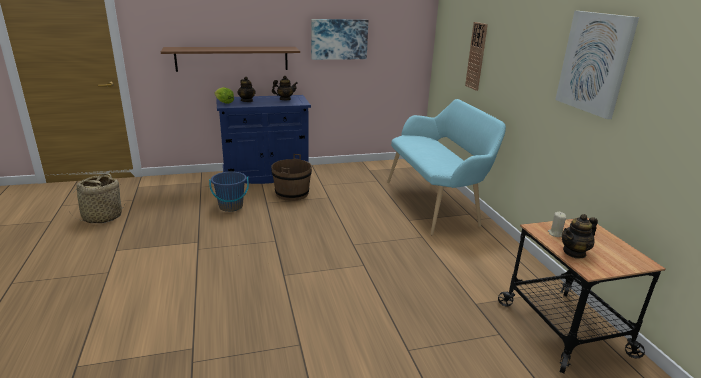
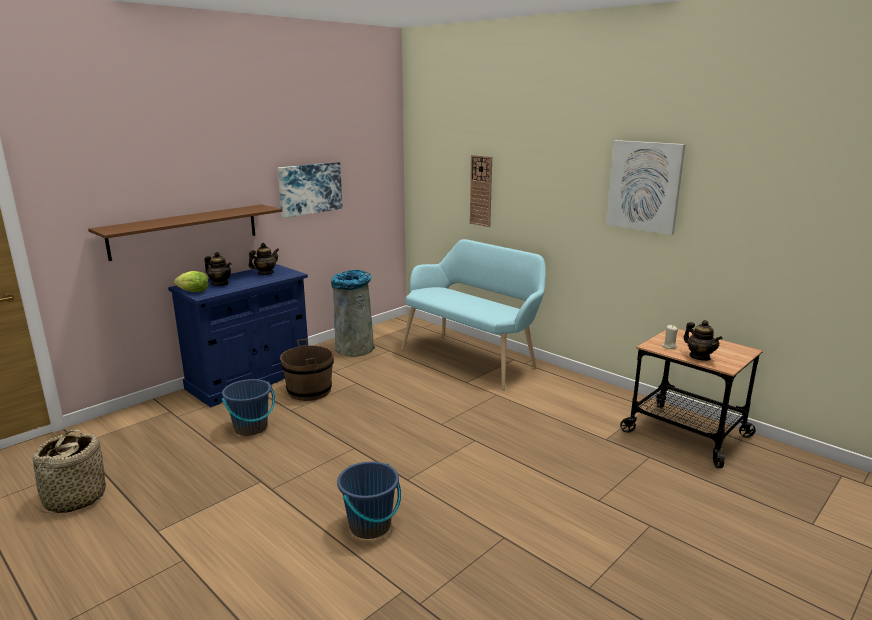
camera: 30 degrees left, 5 degrees down
(224, 296) = (370, 526): none -> blue bucket
(354, 173) = (354, 348): none -> grey trash can
(574, 252) = (699, 357): teapot -> teapot turned 60 degrees counterclockwise

